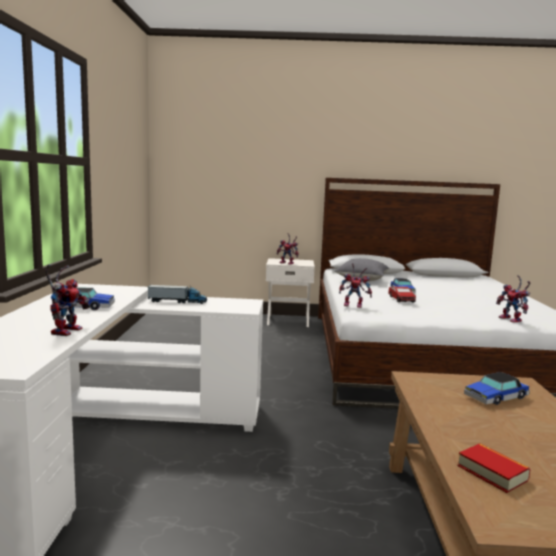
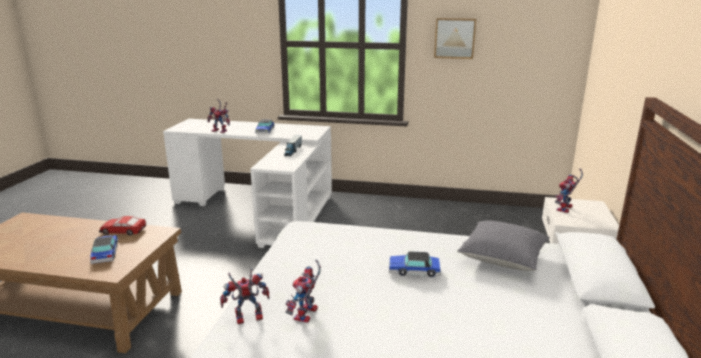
camera: 100 degrees right, 10 degrees up
(110, 153) = (454, 38): none -> picture
(354, 305) = (335, 227): toy robot -> toy robot (306, 316)
(401, 299) = (356, 257): toy car -> toy car (123, 231)
(492, 473) = (46, 226): book -> none

